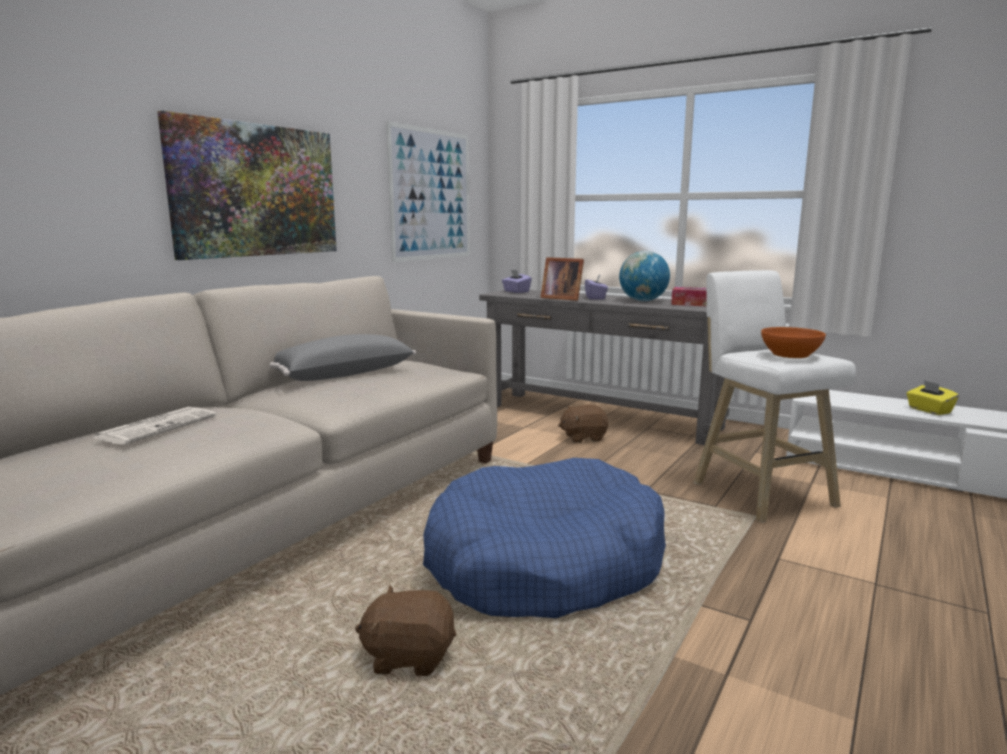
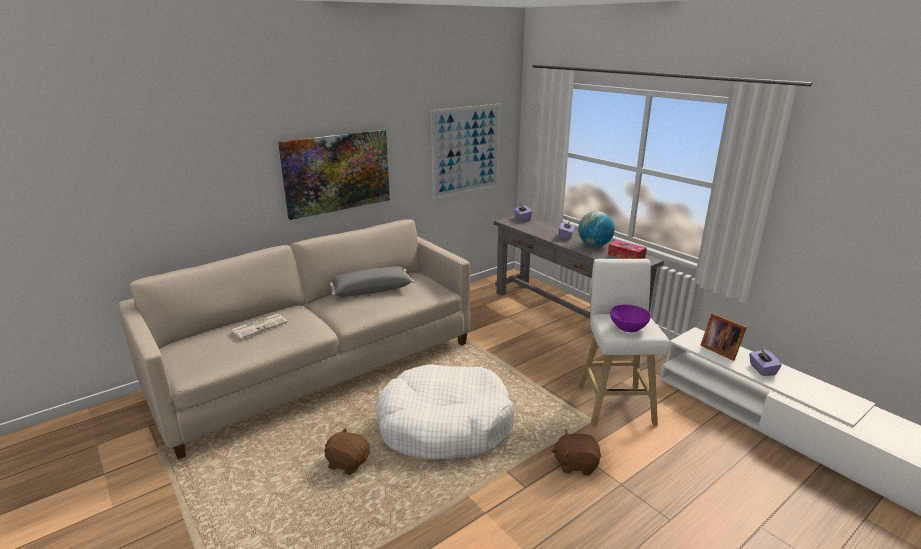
camera: 20 degrees right, 10 degrees up
(544, 563) = (444, 425): blue dog bed -> white dog bed
(561, 298) = (541, 234): picture frame -> picture frame (719, 350)
(583, 438) = (537, 333): brown plush toy -> brown plush toy (576, 464)
(790, 355) = (628, 327): orange bowl -> purple bowl
(929, 410) = (762, 369): yellow tissue box -> purple tissue box

